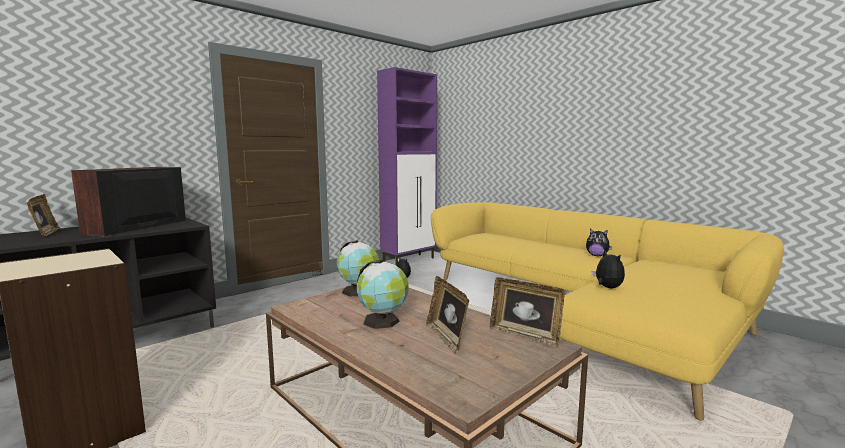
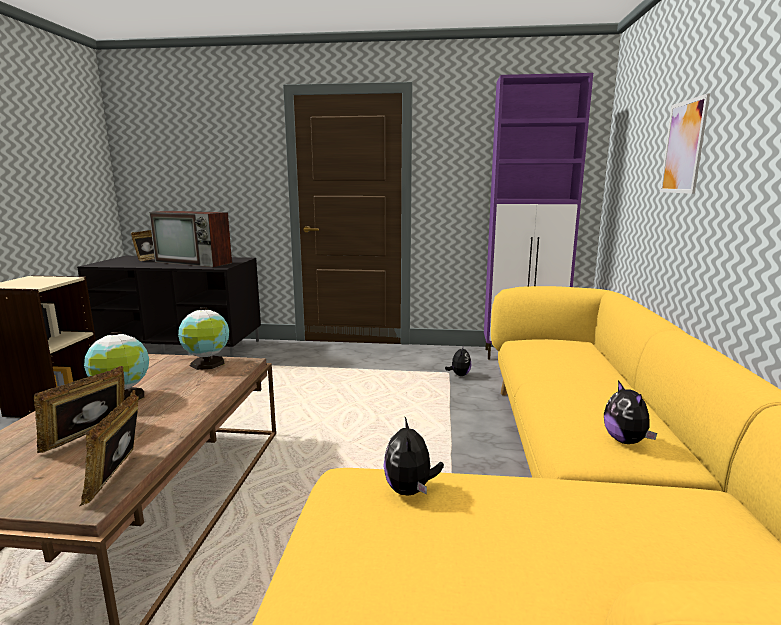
camera: 50 degrees right, 5 degrees up
(136, 227) = (195, 262): television -> television turned 135 degrees counterclockwise
(521, 121) = (683, 147): none -> picture
(607, 287) = (410, 490): plush toy -> plush toy turned 150 degrees clockwise

